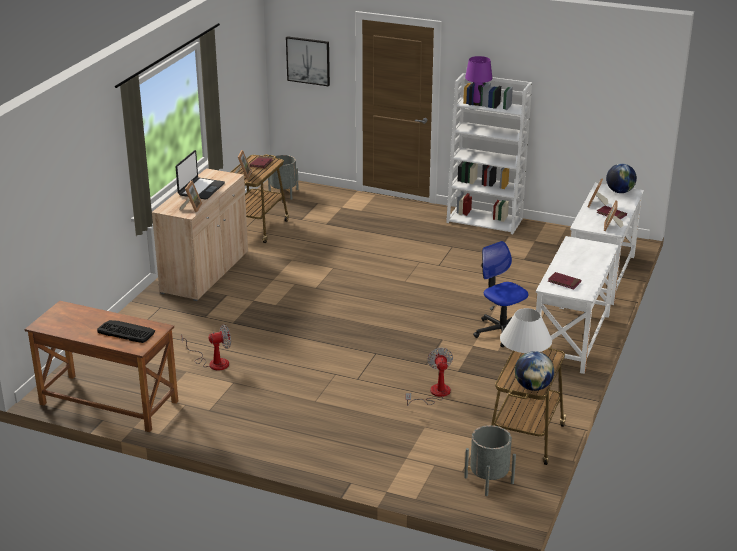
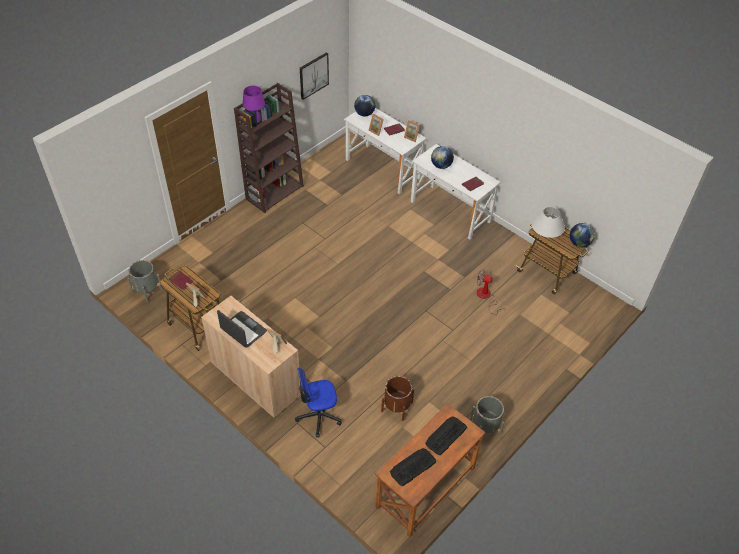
camera: 70 degrees left, 20 degrees up
(75, 319) = (412, 467): none -> keyboard
(213, 362) = (397, 407): fan -> brown planter
(308, 60) = (115, 182): picture -> picture (313, 75)
(485, 220) = (275, 192): white bookcase -> brown bookcase
(489, 480) = (582, 303): grey planter -> grey planter (485, 427)
(501, 331) = (427, 240): office chair -> office chair (319, 416)
(577, 255) = (441, 166): none -> globe

